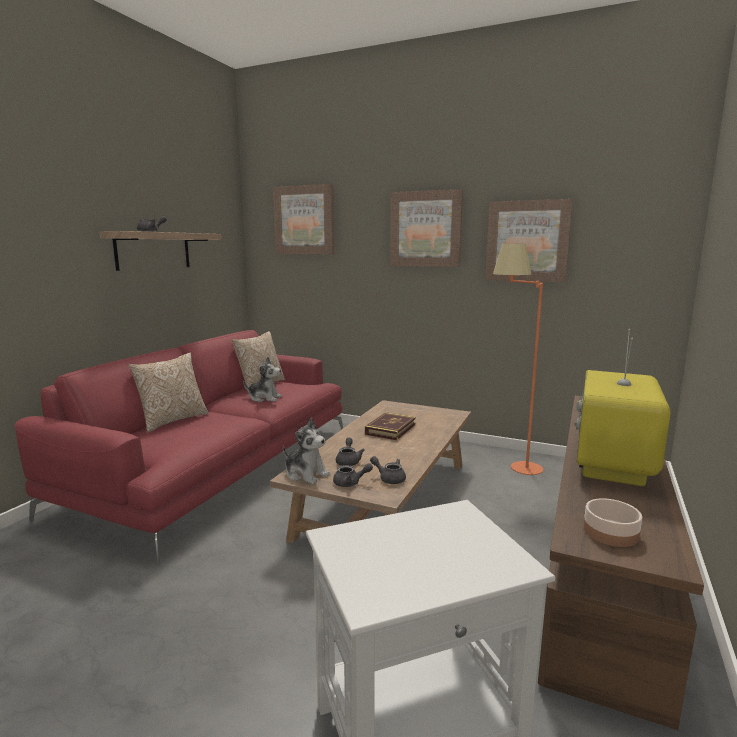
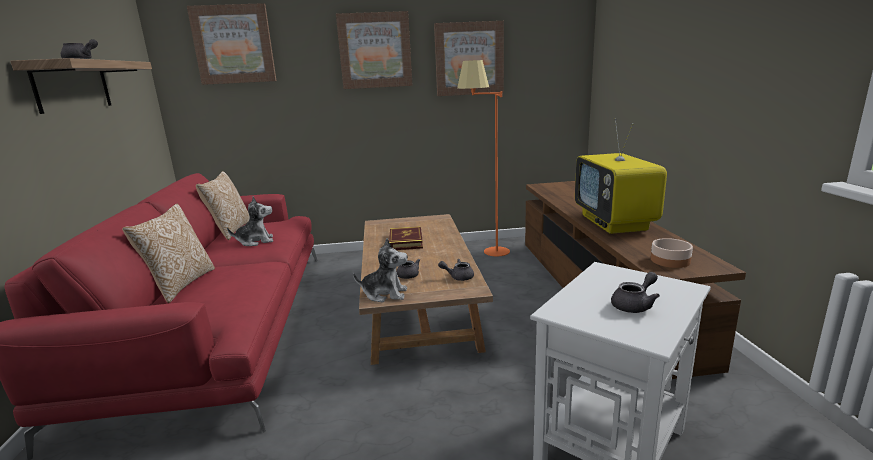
camera: 30 degrees left, 5 degrees up
(350, 483) = (433, 289): grey teapot -> grey teapot (635, 305)

